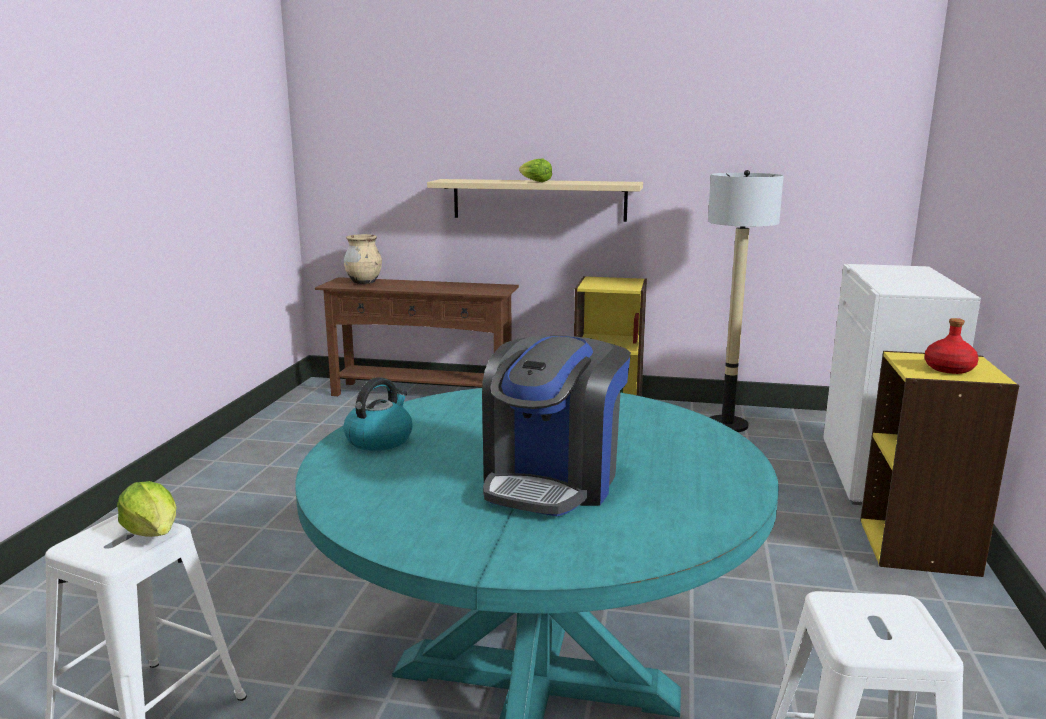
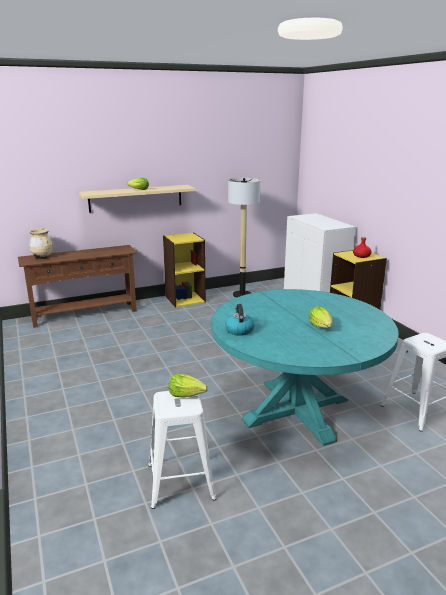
camera: 35 degrees left, 5 degrees up
(553, 480) = (321, 326): coffee machine -> lettuce

